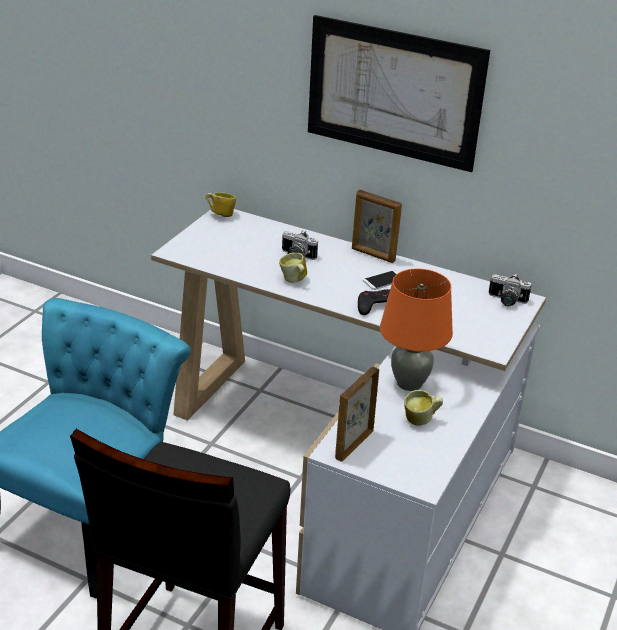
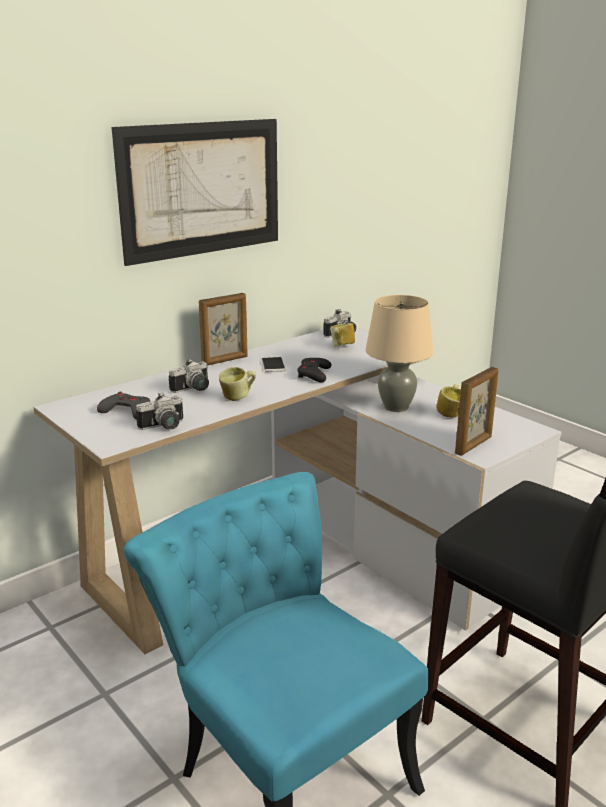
camera: 65 degrees left, 10 degrees down
(215, 263) = (164, 427): none -> camera
(220, 215) = (61, 408): mug -> mug (340, 347)
(233, 241) = (127, 411): none -> grey game controller
(353, 444) = (474, 445): picture frame -> picture frame turned 105 degrees counterclockwise
(409, 383) = (395, 407): orange table lamp -> beige table lamp

